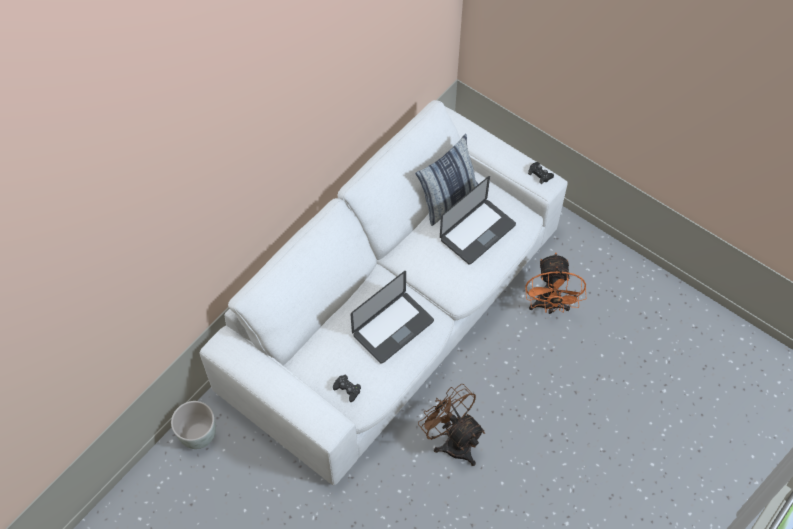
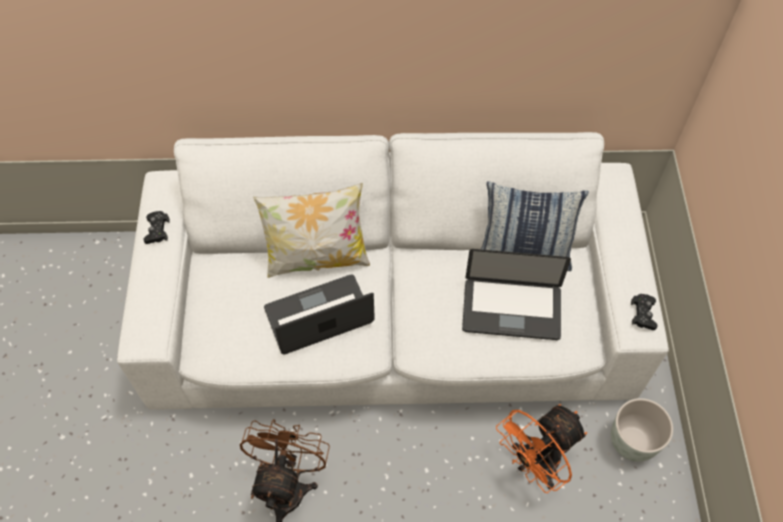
camera: 50 degrees right, 0 degrees up
(198, 434) = (119, 257): grey planter -> grey planter (632, 441)
(347, 389) = (211, 326): black game controller -> black game controller (157, 230)
(351, 302) = (317, 258): none -> pillow
(393, 328) = (319, 316): laptop -> laptop turned 150 degrees clockwise

